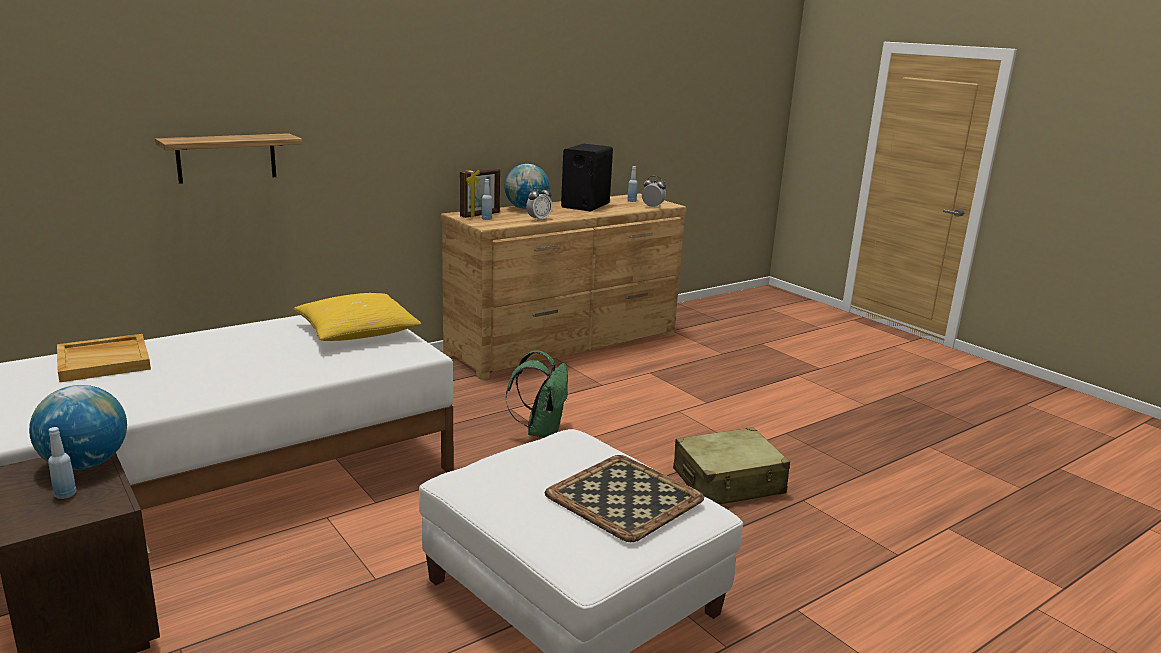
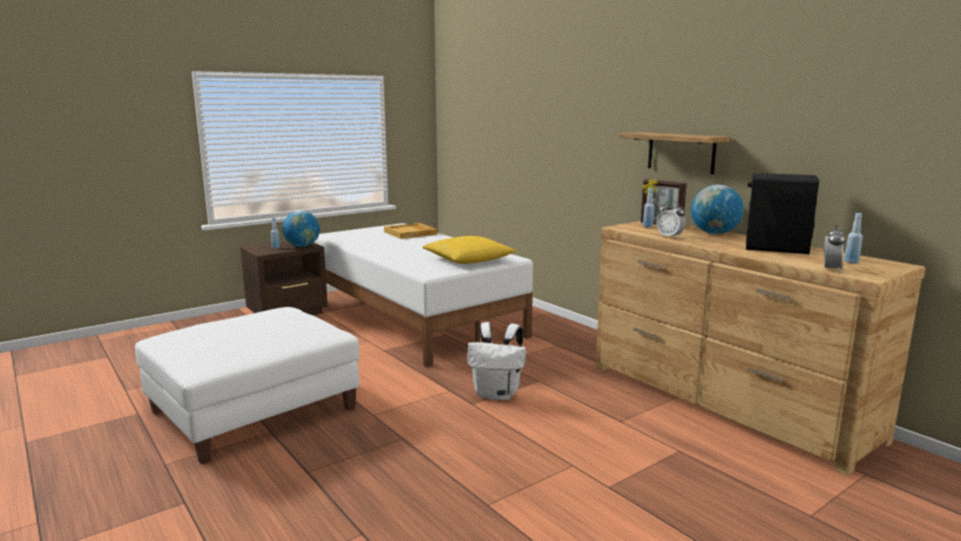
camera: 90 degrees right, 5 degrees down
(226, 158) = (536, 147): shelf -> shelf (681, 152)
(541, 431) = (497, 394): green backpack -> white backpack
(626, 497) = (226, 342): tray -> none
(728, 482) = (404, 486): beige suitcase -> none

